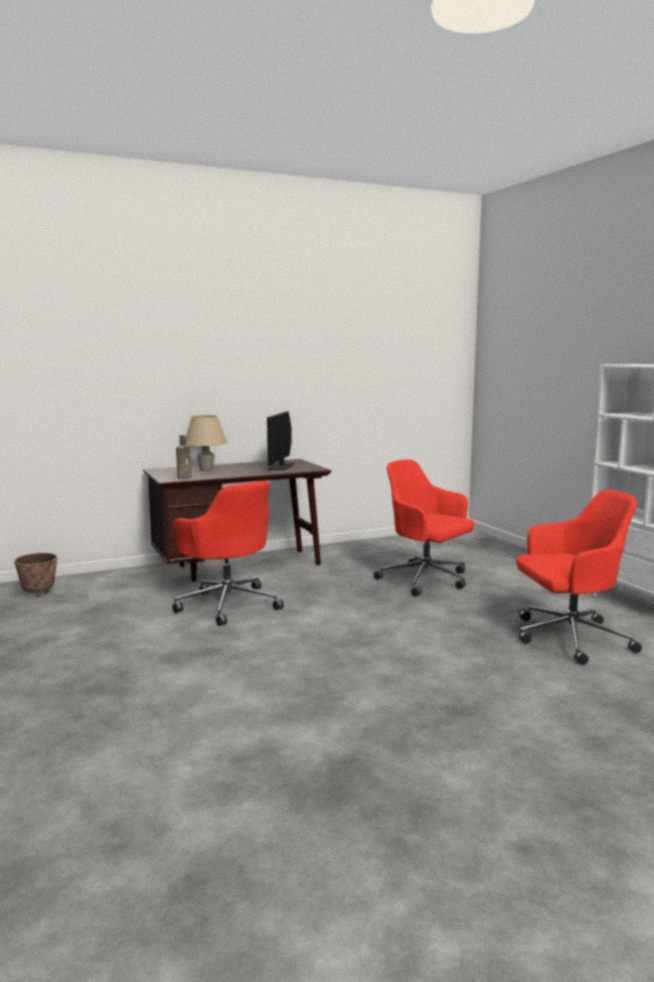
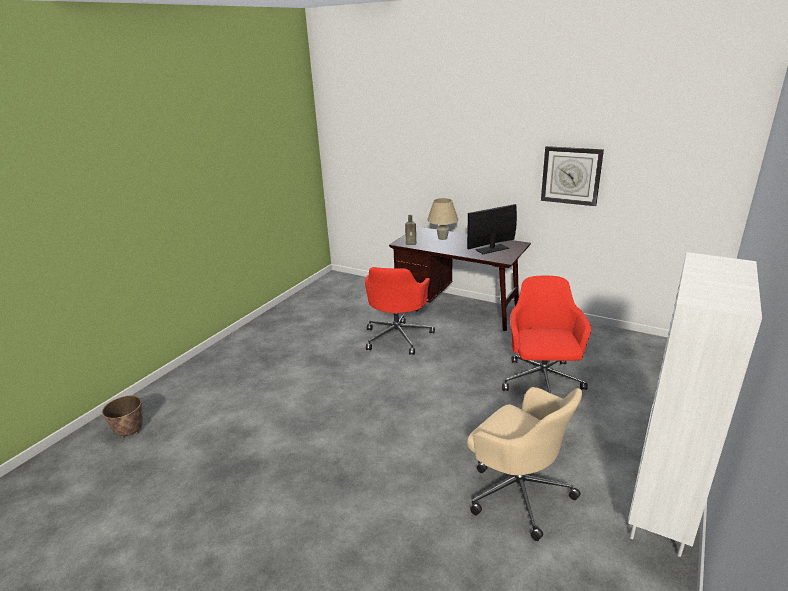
camera: 55 degrees right, 15 degrees up
(38, 593) = (346, 287): planter -> planter (130, 432)
(334, 373) = (571, 175): none -> wall clock
(568, 638) = (517, 491): red office chair -> beige office chair

